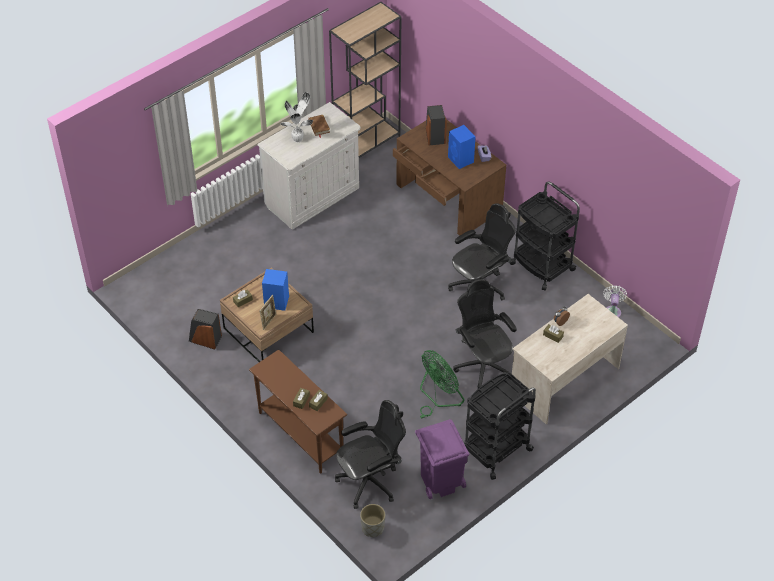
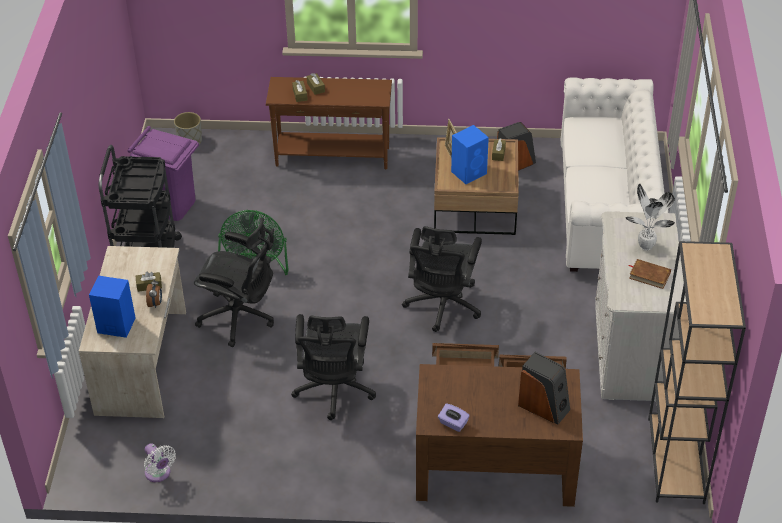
camera: 135 degrees right, 5 degrees down
(206, 271) = (606, 210): none -> white sofa
(371, 481) = (231, 167): office chair -> office chair (442, 307)
(461, 160) = (473, 398): blue speaker -> blue speaker (115, 325)
(541, 266) = (293, 465): black cart -> none

